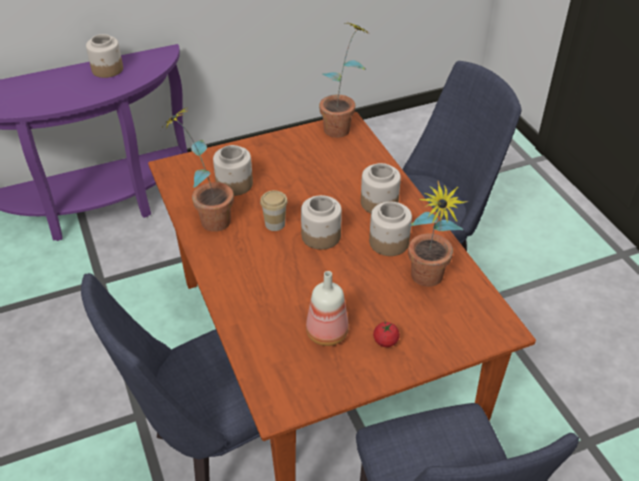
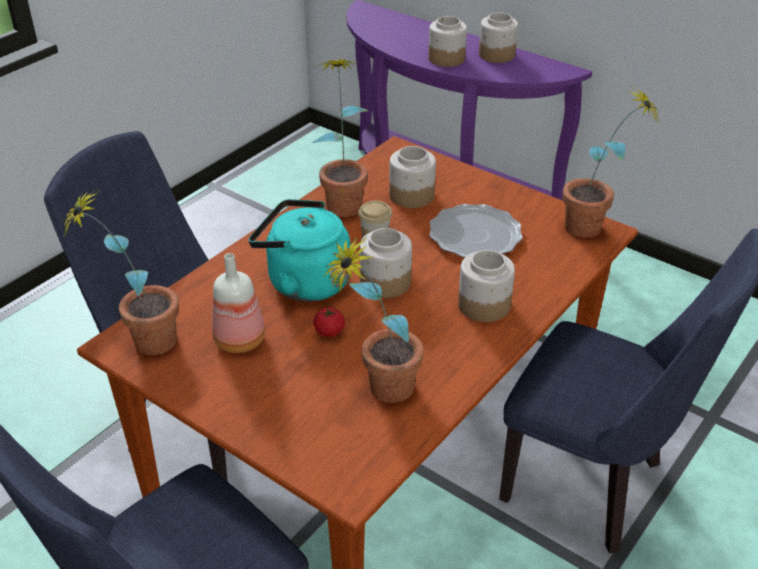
camera: 60 degrees right, 5 degrees down
(287, 275) = (304, 282): none -> turquoise kettle
(287, 392) = (141, 342): none -> potted plant
(305, 175) = (475, 235): none -> plate
(385, 341) = (258, 388): tomato -> tomato (329, 331)
(388, 242) = (421, 336): jar -> jar (446, 58)

